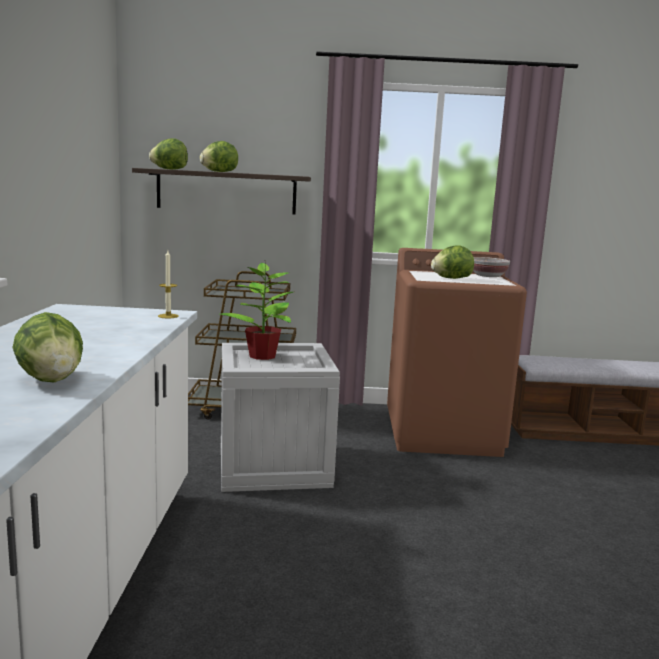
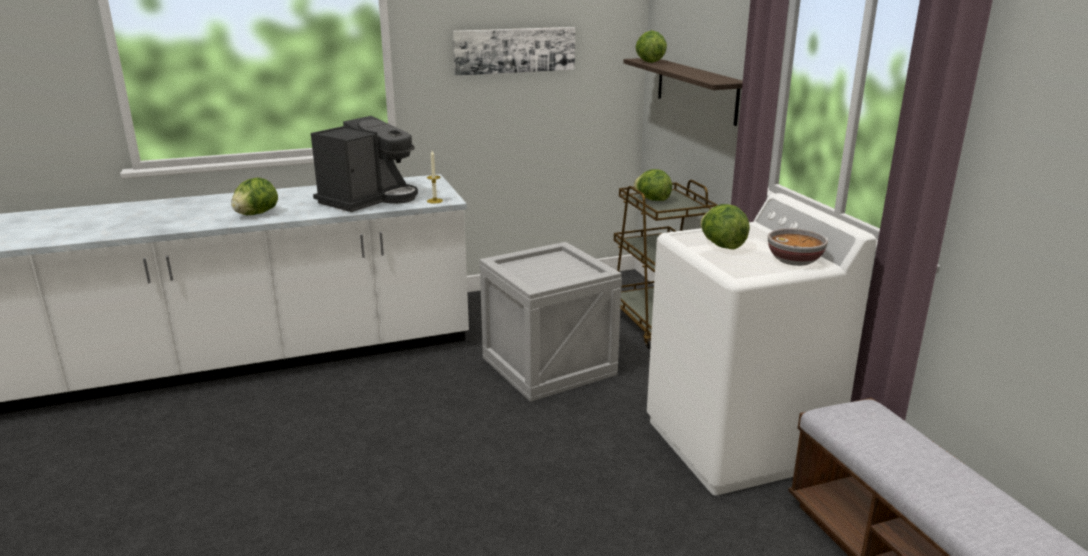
camera: 70 degrees right, 10 degrees up
(60, 149) = (514, 50): none -> picture
(103, 332) = (369, 199): none -> coffee machine
(219, 172) = (673, 69): lettuce -> lettuce (652, 200)
(262, 356) = (555, 263): potted plant -> none
(443, 433) = (738, 443): brown washing machine -> white washing machine

